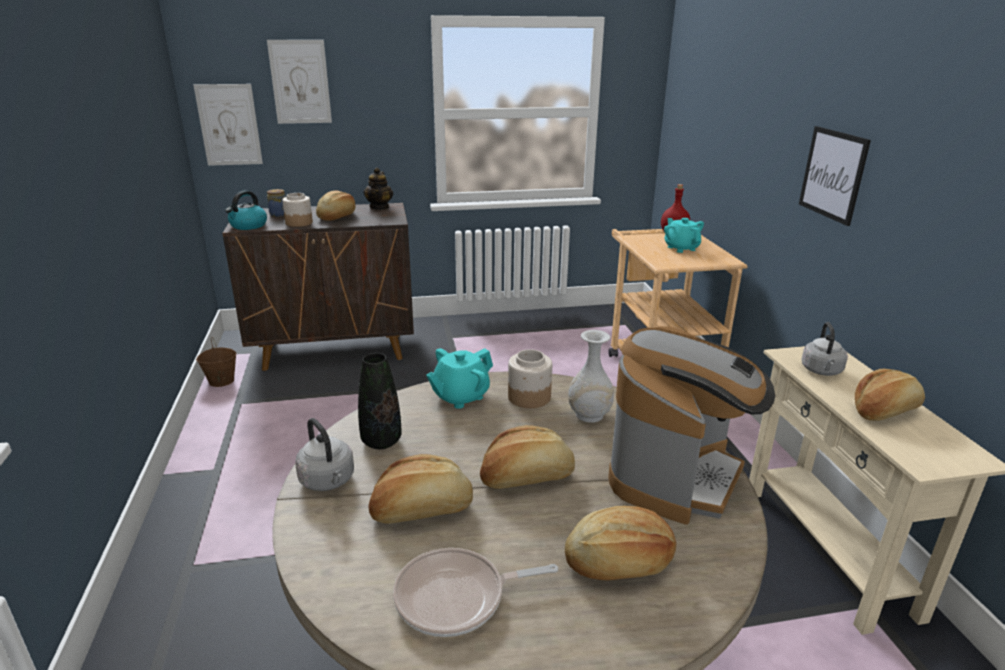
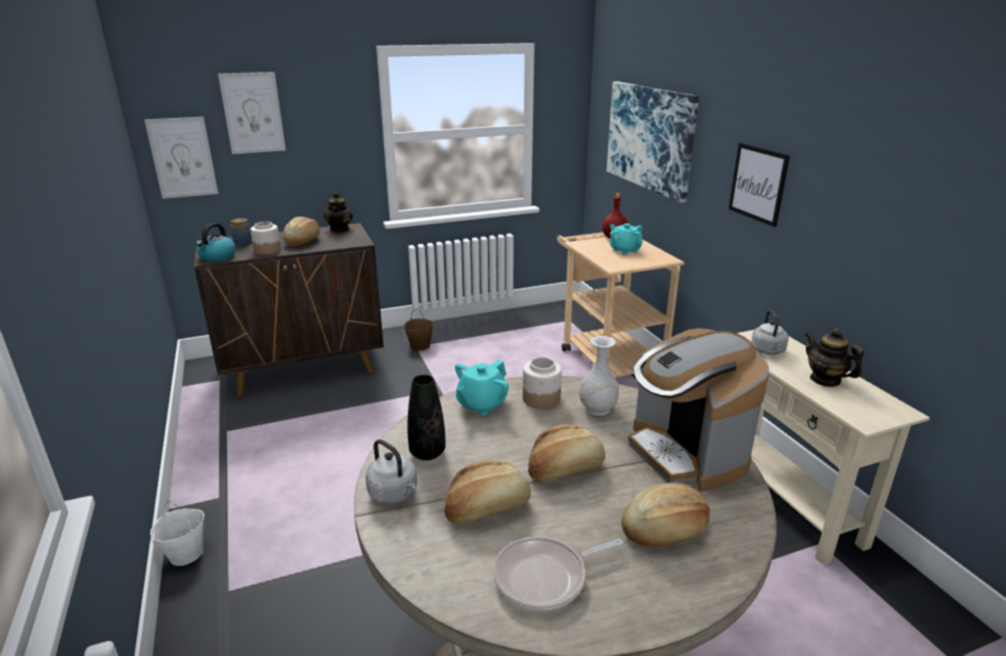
camera: 10 degrees left, 0 degrees up
(165, 521) = (186, 553): none -> white bucket
(221, 381) = (198, 411): brown bucket -> brown bucket (420, 346)
(676, 476) = (686, 453): coffee machine -> coffee machine turned 135 degrees clockwise
(722, 123) = (650, 138): none -> picture
(884, 410) = (825, 380): bread -> teapot

